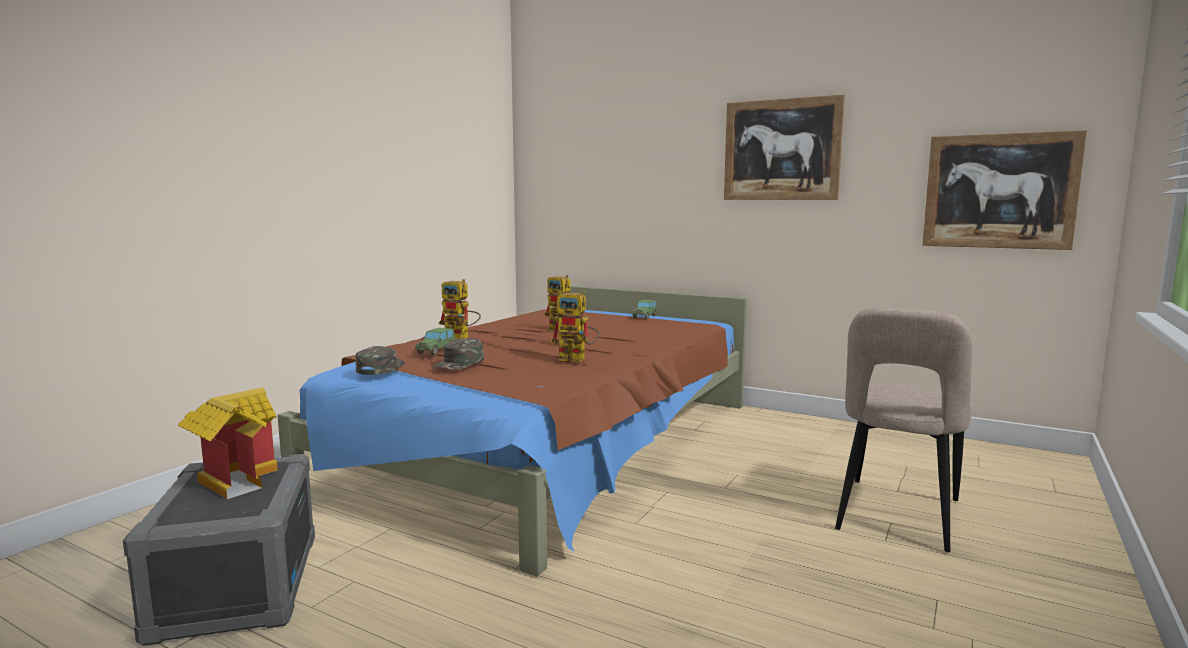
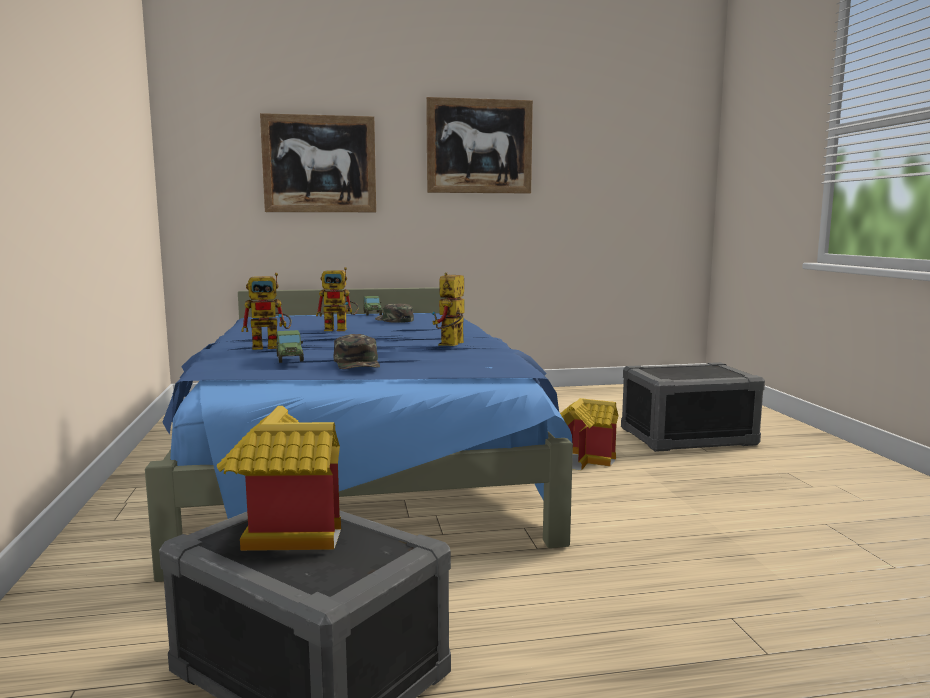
camera: 40 degrees left, 0 degrees up
(380, 368) = (281, 380): green cap -> green cap (394, 320)
(552, 445) = (360, 455): brown bed -> blue bed
(578, 359) = (451, 345): toy robot -> toy robot turned 135 degrees clockwise
(723, 506) = (584, 460): none -> toy house
(896, 517) = (687, 437): beige chair -> grey storage box
(999, 191) = (644, 188): picture -> picture (319, 164)

